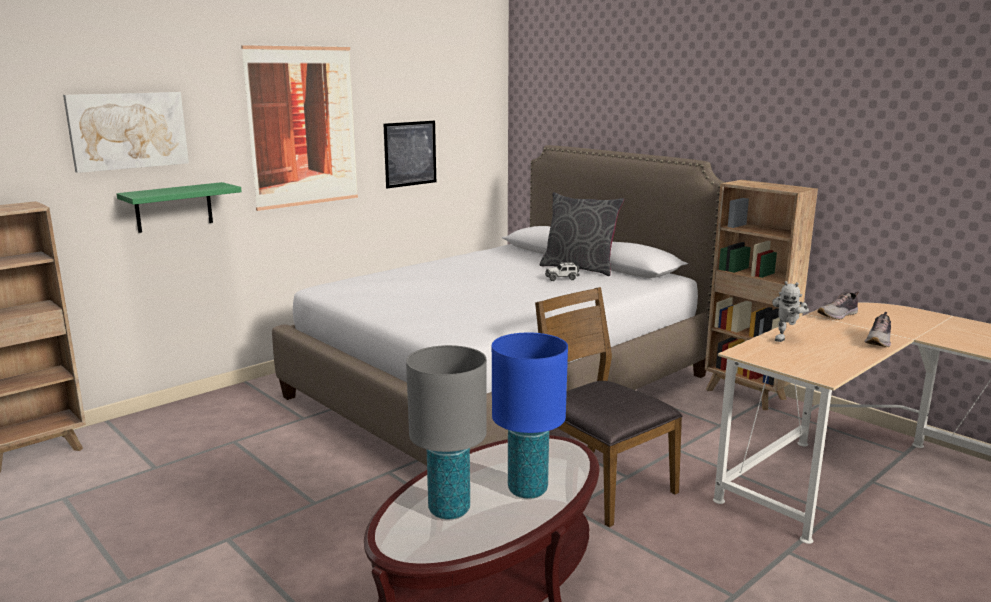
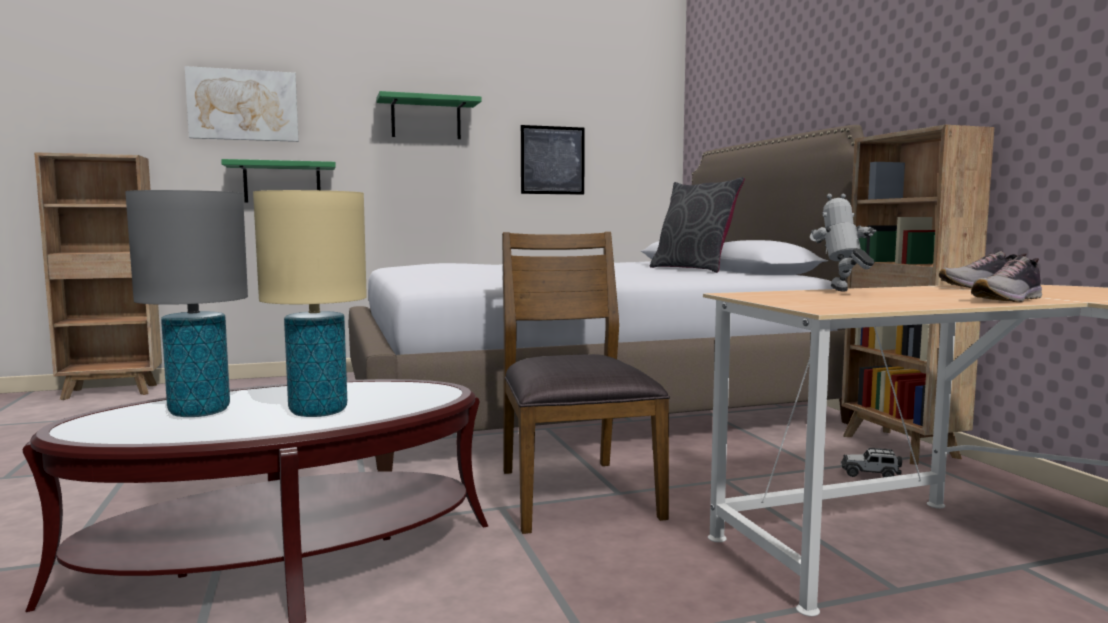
camera: 25 degrees right, 10 degrees down
(303, 126) = (426, 119): picture -> green shelf
(527, 490) = (318, 411): blue table lamp -> beige table lamp
(562, 278) = (654, 271): toy car -> toy car (870, 474)
(785, 338) = (842, 292): toy robot -> toy robot turned 120 degrees clockwise

